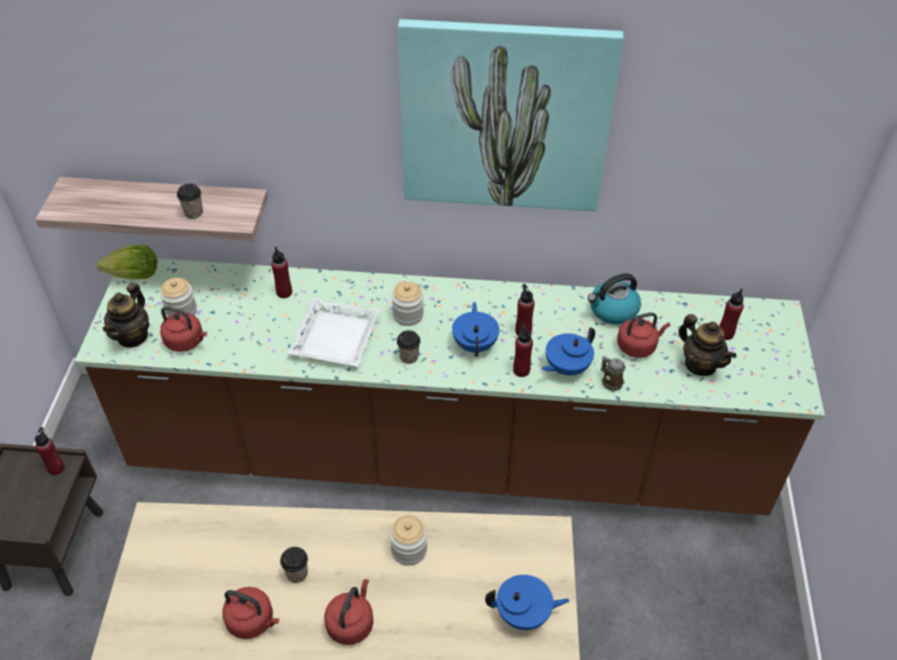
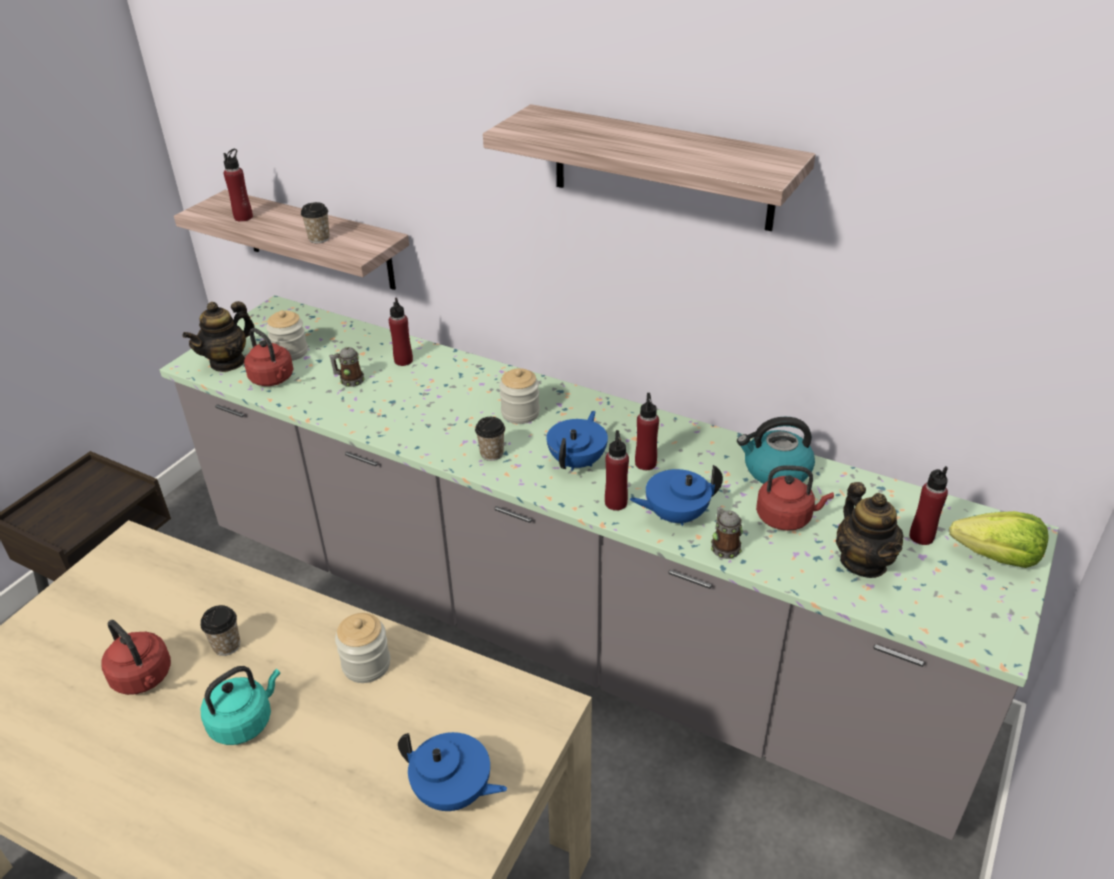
camera: 25 degrees right, 10 degrees down
(56, 468) = (122, 489): red bottle -> red bottle (243, 217)
(134, 276) = (271, 313): lettuce -> lettuce (997, 557)
(252, 324) = (349, 380): none -> mug
(336, 338) = (425, 415): white tray -> none
(351, 623) = (244, 721): red kettle -> turquoise kettle
(447, 456) = (561, 627): brown counter -> grey counter
(505, 117) = (662, 168): picture -> shelf

